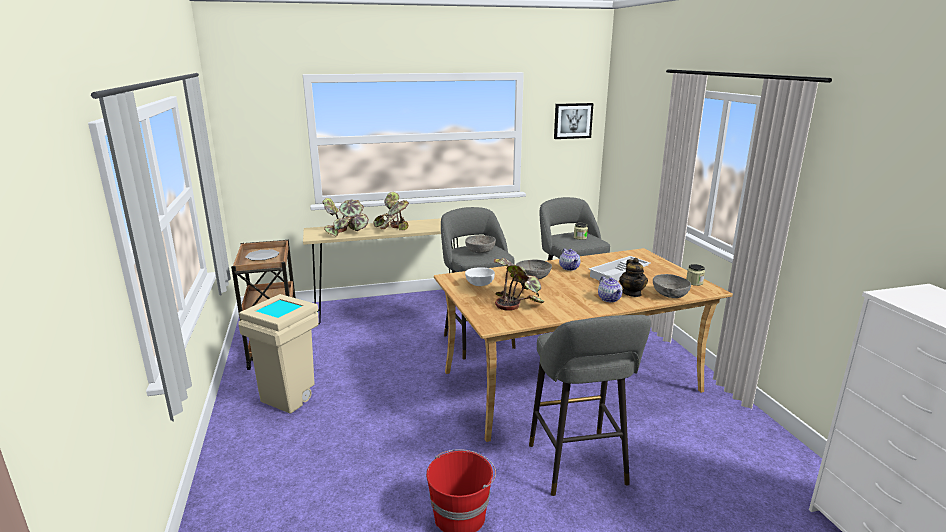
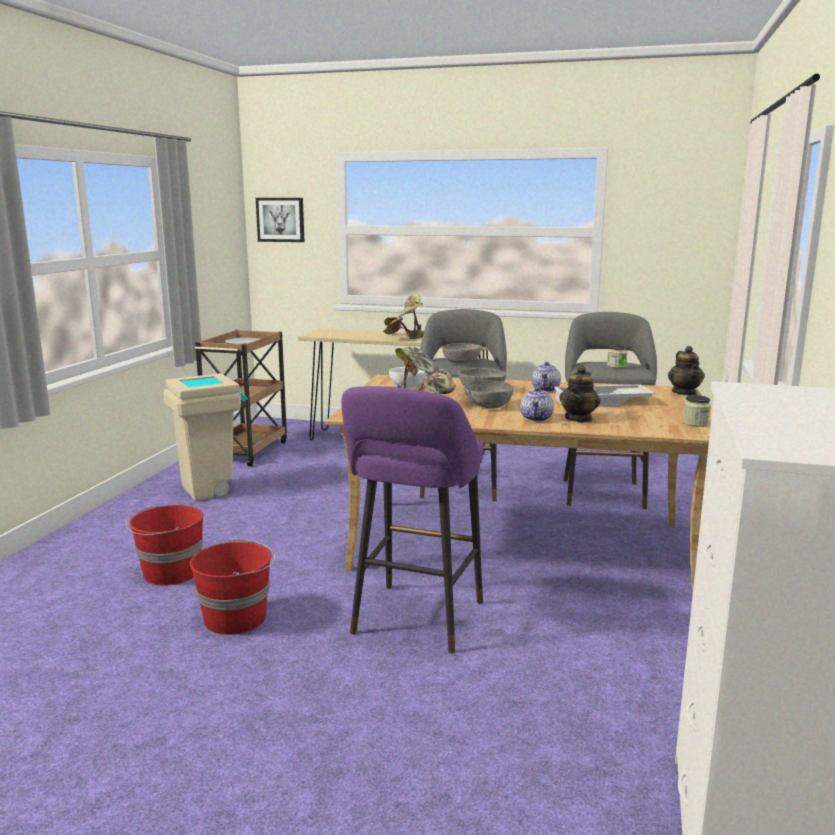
camera: 30 degrees right, 5 degrees down
(346, 232) = (352, 335): potted plant -> none
(357, 494) = (170, 573): none -> red bucket
(572, 120) = (683, 217): picture -> picture (280, 219)
(579, 468) = (415, 621): grey stool -> purple stool
(647, 255) = (684, 393): none -> teapot
(670, 294) = (630, 427): grey bowl -> grey bowl (488, 405)

